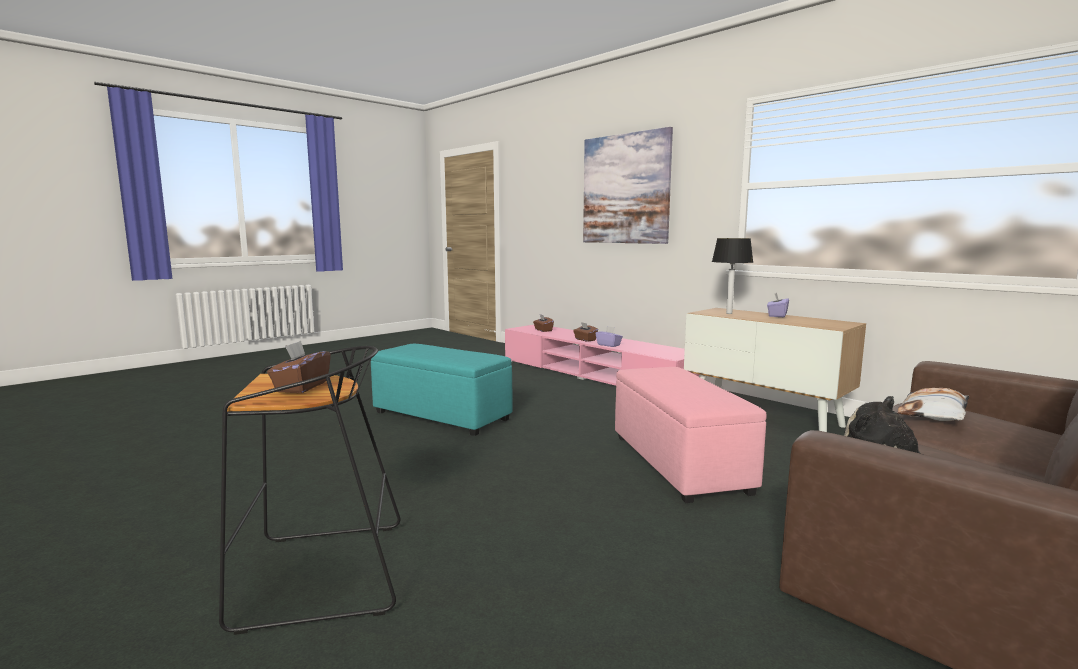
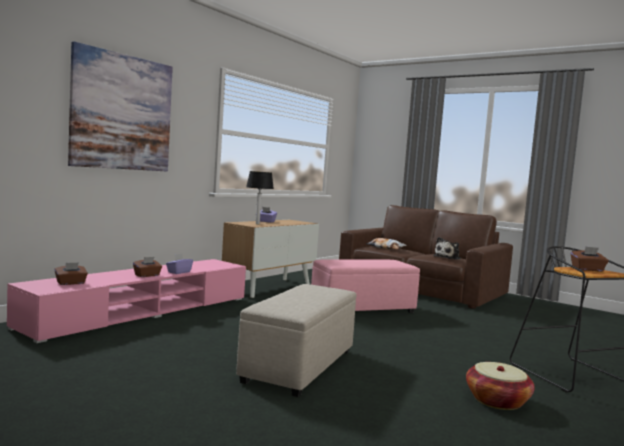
camera: 100 degrees left, 5 degrees down
(300, 484) = (497, 401): none -> basket
(442, 416) = (300, 365): turquoise ottoman -> beige ottoman

